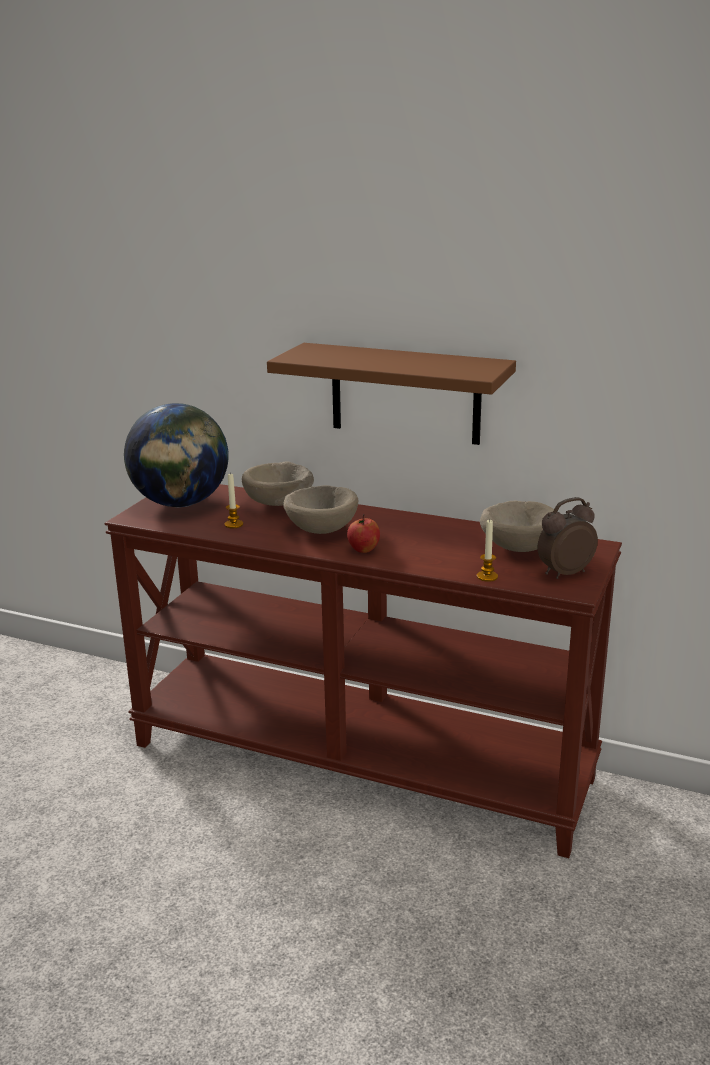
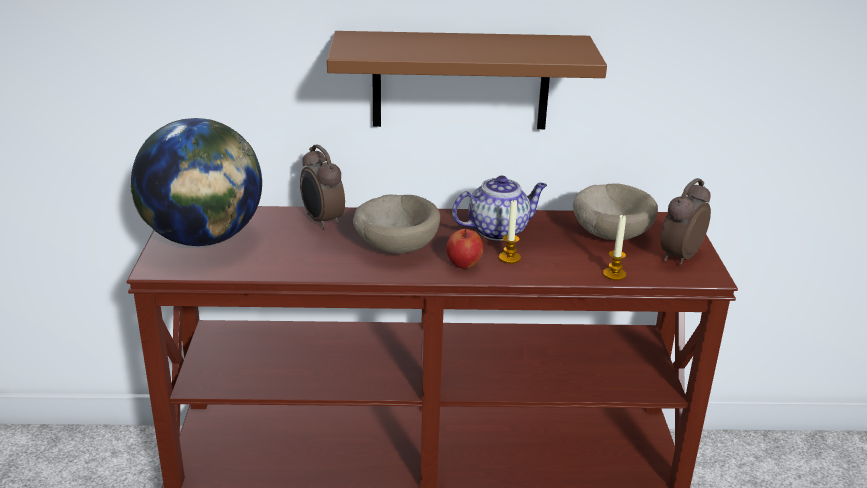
camera: 25 degrees left, 5 degrees up
(233, 524) = (292, 257): candle -> candle (509, 258)
(280, 504) = (322, 221): beige bowl -> alarm clock
(419, 530) = (499, 230): none -> teapot

